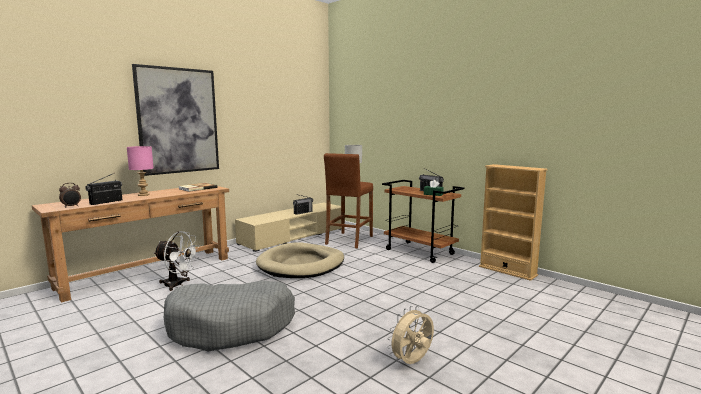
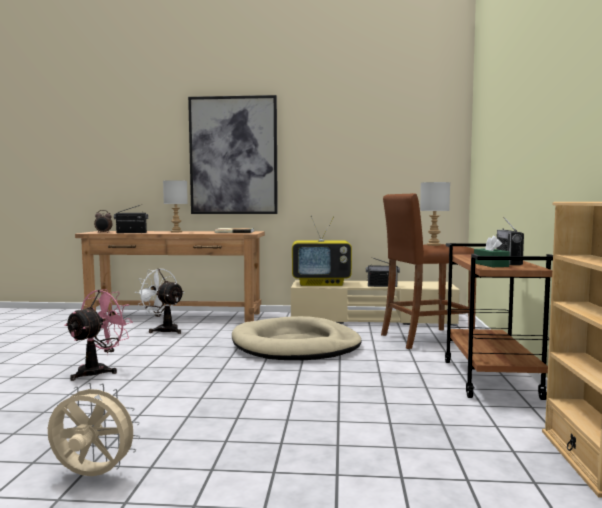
camera: 50 degrees right, 5 degrees down
(143, 195) = (176, 232): pink table lamp -> grey table lamp
(178, 285) = (163, 330): white fan -> white fan turned 150 degrees clockwise
(231, 326) = (98, 371): grey dog bed -> pink fan
(263, 218) = (321, 283): none -> television

